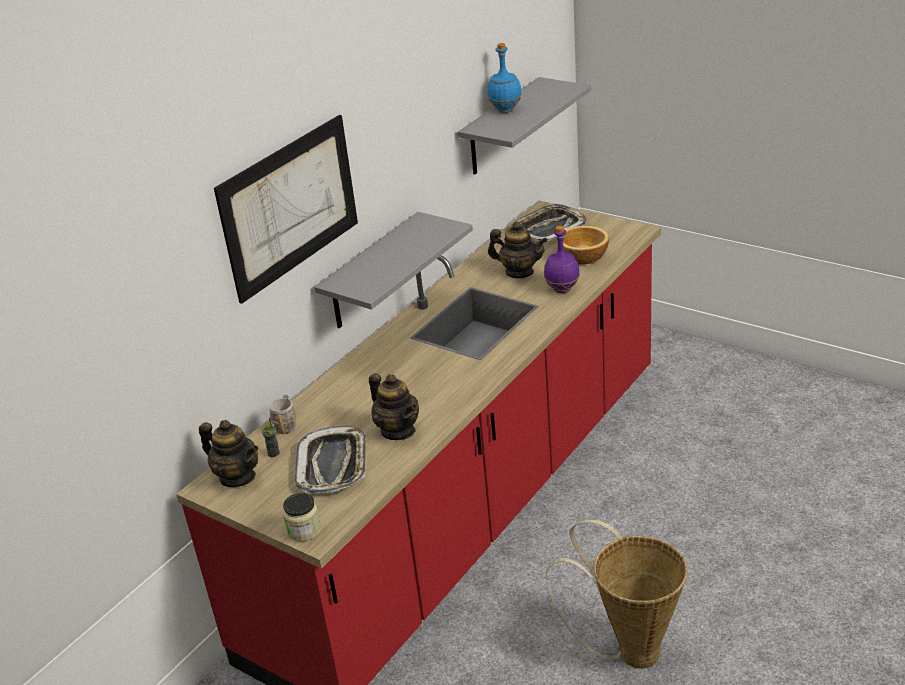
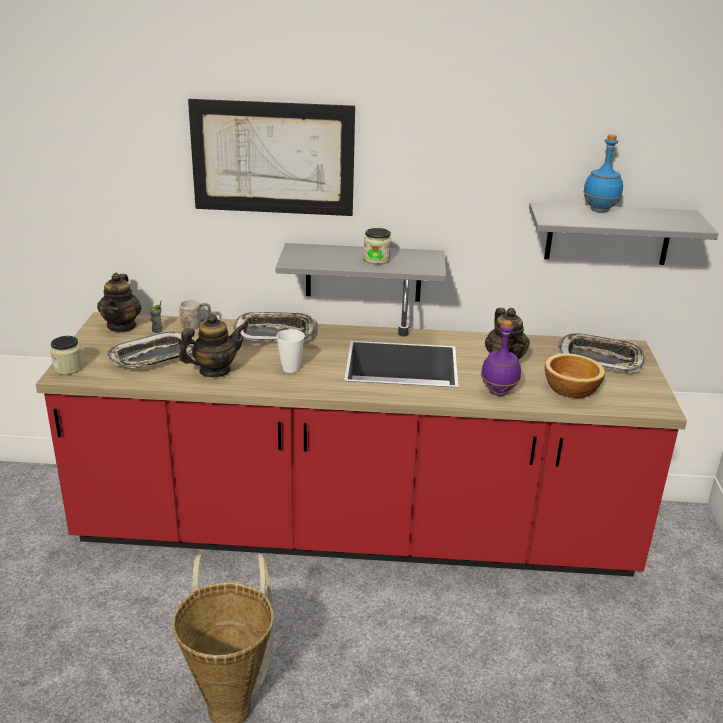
camera: 55 degrees right, 5 degrees down
(352, 377) = (275, 333): none -> tray
(398, 430) = (214, 371): teapot -> teapot turned 135 degrees counterclockwise
(407, 247) = (377, 259): none -> jar
(433, 384) = (290, 369): none -> cup

